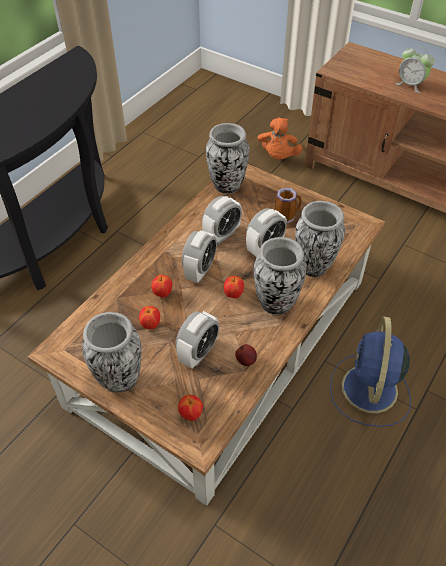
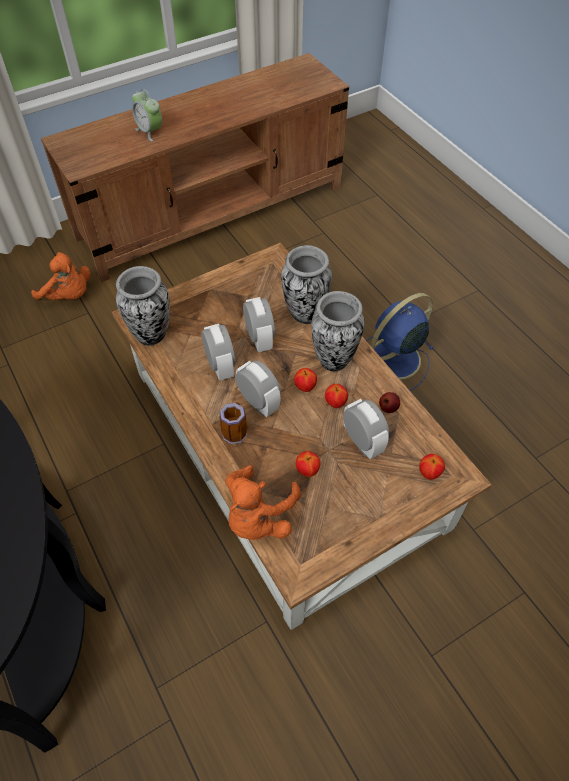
camera: 65 degrees left, 5 degrees up
(94, 309) = (258, 517): none -> orange plush toy
(119, 379) = (363, 521): vase -> none
(162, 293) = (271, 446): apple -> apple (335, 403)
(286, 216) = (227, 306): mug -> mug (234, 431)
(369, 391) = (393, 360): blue fan -> blue fan turned 105 degrees clockwise
(410, 85) = (150, 132): alarm clock -> alarm clock turned 75 degrees clockwise

